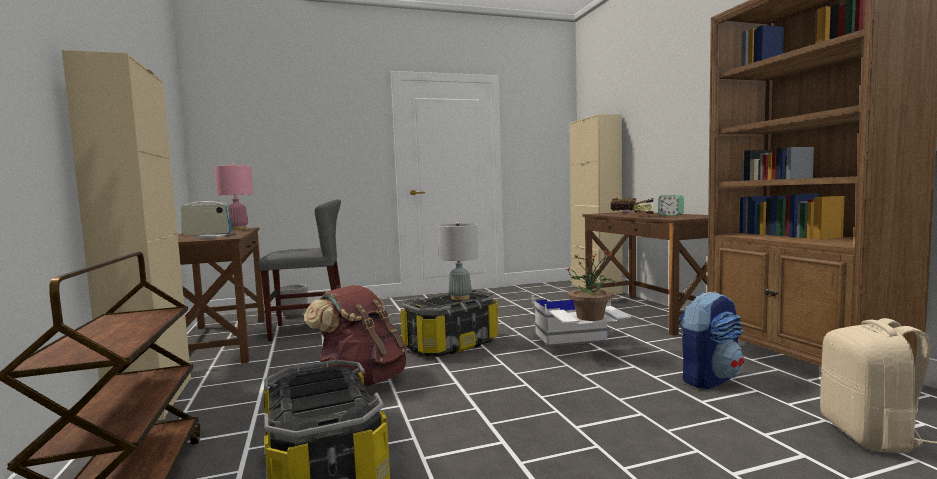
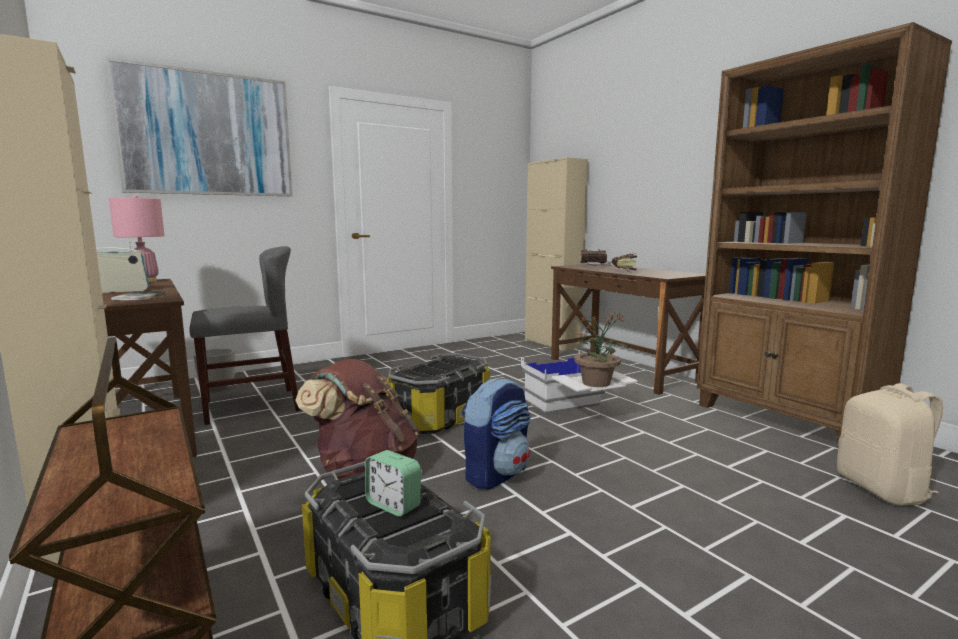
camera: 15 degrees left, 5 degrees up
(295, 116) = (207, 134): none -> picture
(460, 298) = (449, 365): grey table lamp -> none
(670, 215) = (649, 271): alarm clock -> alarm clock (393, 505)
(709, 379) = (719, 441): backpack -> backpack (496, 474)

